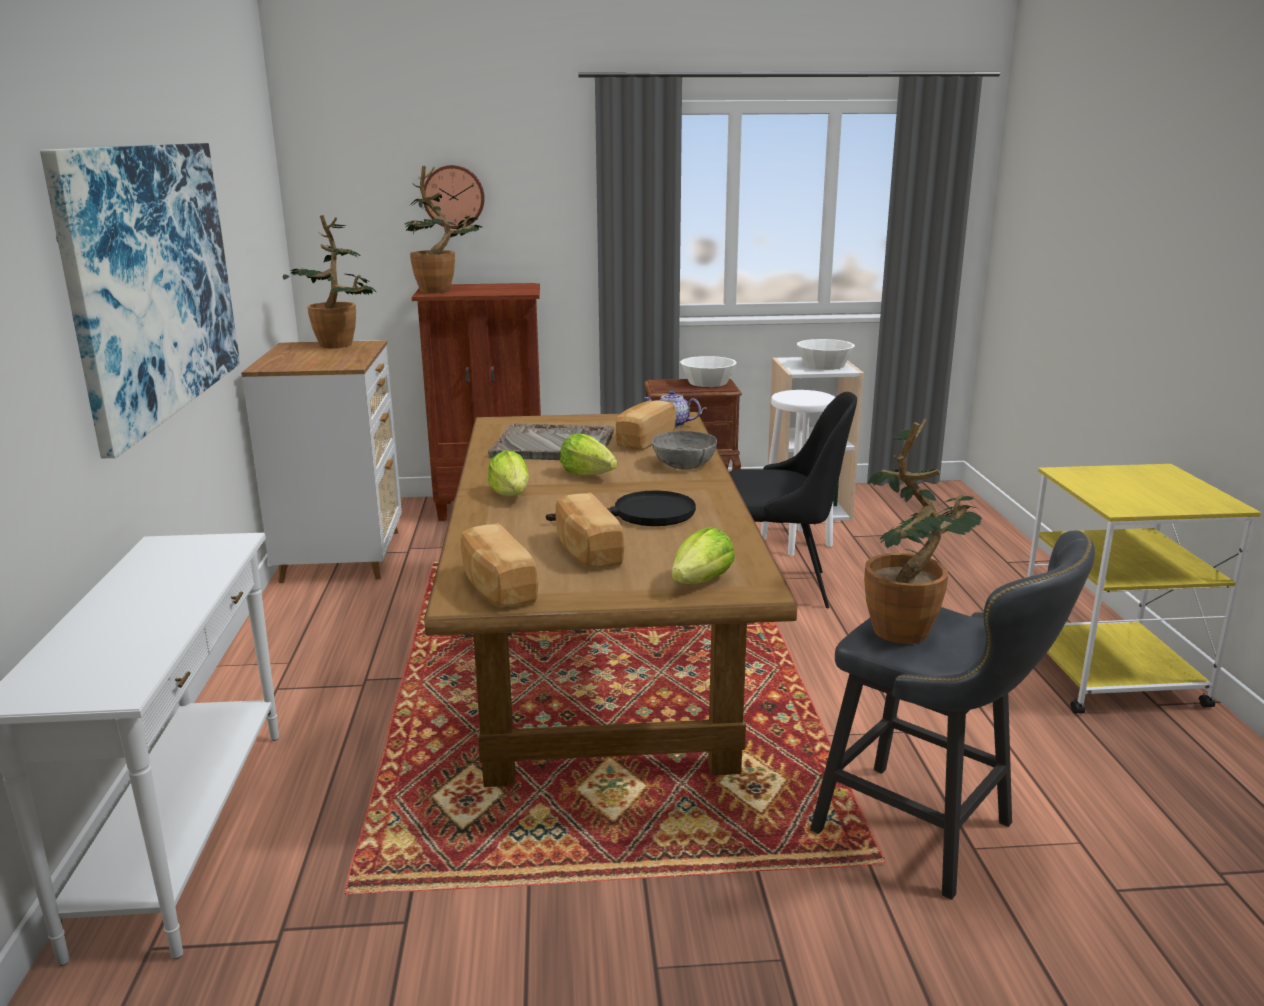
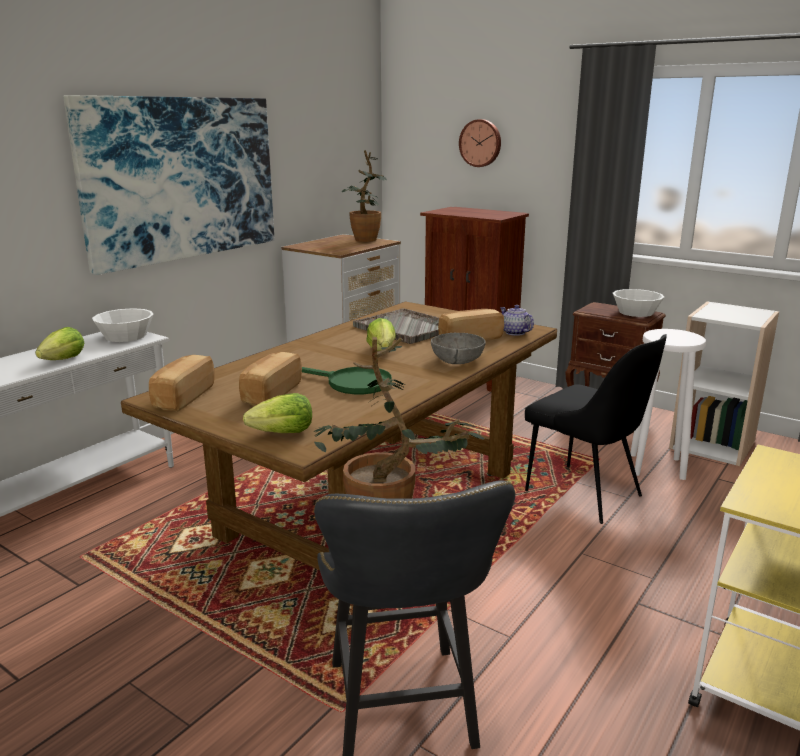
camera: 40 degrees right, 0 degrees up
(442, 290) = (451, 210): potted plant -> none
(511, 495) = (312, 350): lettuce -> lettuce (64, 360)
(642, 516) = (351, 383): black frying pan -> green frying pan
(824, 365) = (739, 315): white bowl -> white bowl (125, 336)

